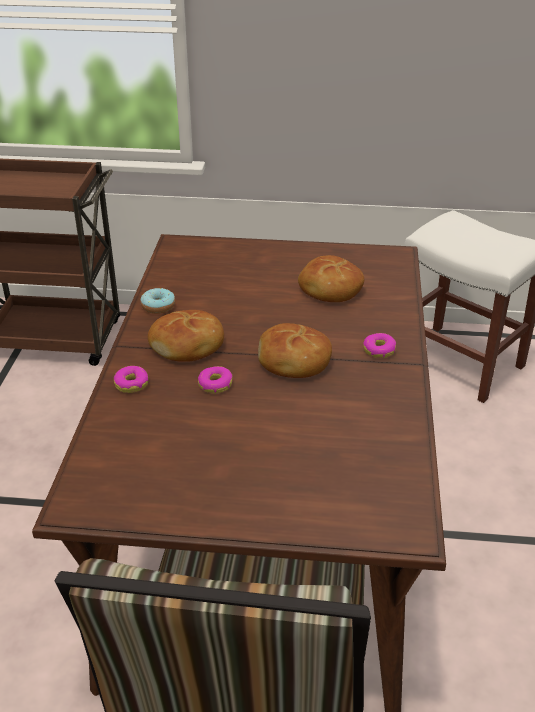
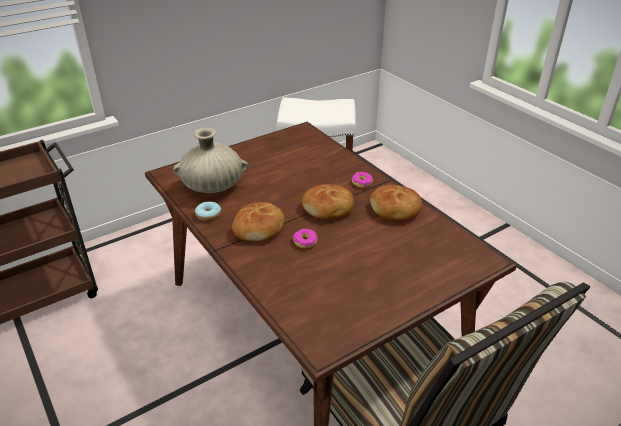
camera: 40 degrees left, 0 degrees up
(131, 384) = (257, 266): donut -> none
(203, 278) = (213, 187): none -> beige vase
(329, 289) = (294, 162): bread -> bread (395, 210)

